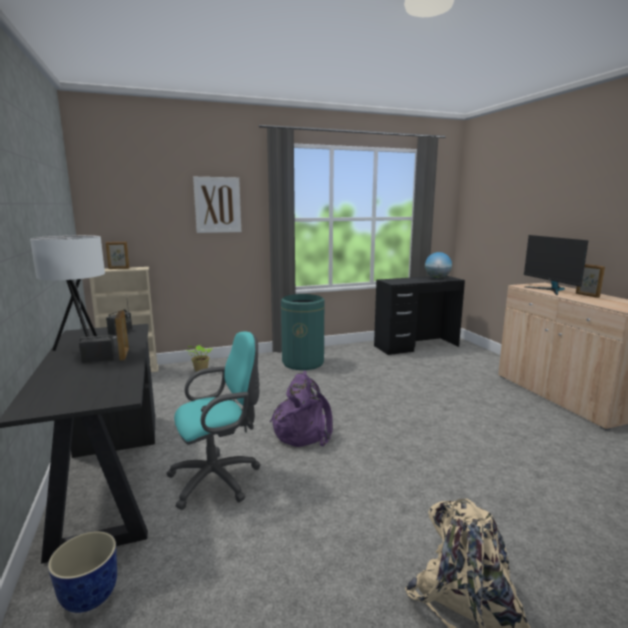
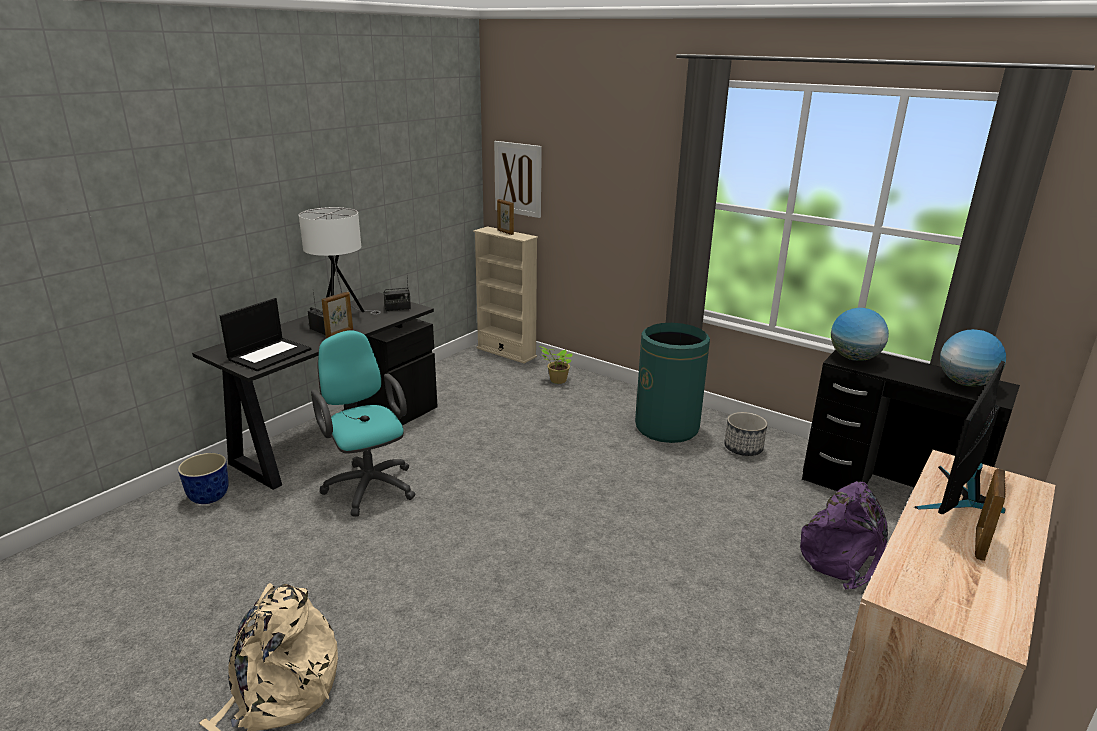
camera: 55 degrees right, 10 degrees up
(104, 386) = (270, 354): none -> laptop
(217, 205) = (620, 169): picture -> picture (518, 179)
(219, 479) = (368, 485): turquoise office chair -> turquoise office chair turned 150 degrees counterclockwise
(303, 431) = (493, 495): purple backpack -> purple backpack (846, 559)
(347, 355) = (743, 448): none -> planter
(394, 281) = (854, 358): none -> globe

